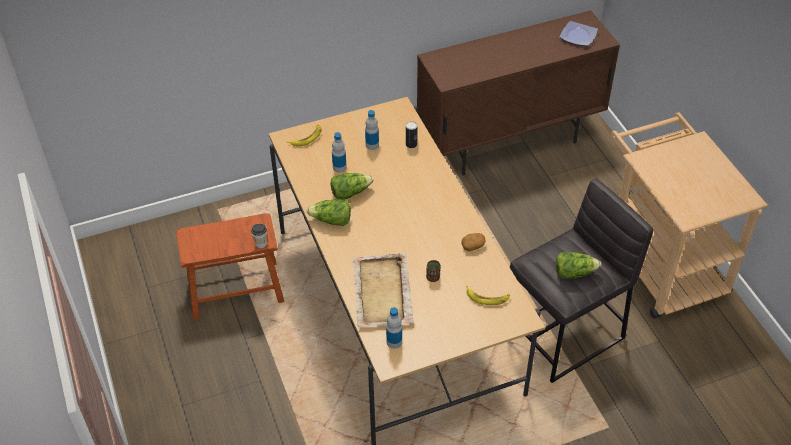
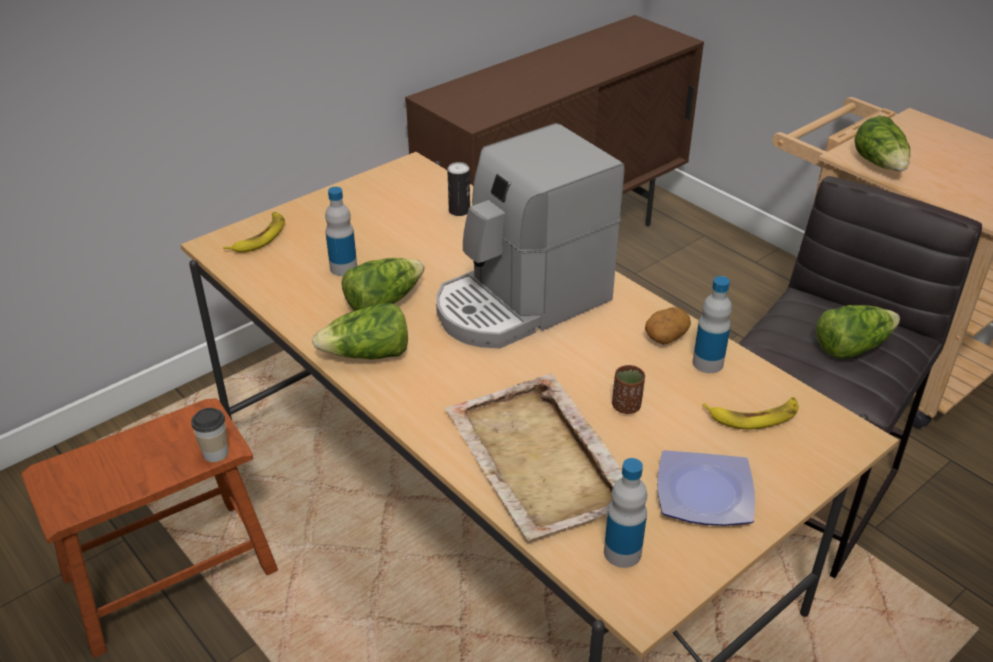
camera: 20 degrees left, 10 degrees down
(372, 145) = (389, 224): bottle -> bottle (707, 363)
(414, 210) = (521, 303): none -> coffee machine
(578, 36) = (639, 42): plate -> plate (706, 494)
(651, 170) = (880, 165): none -> lettuce

